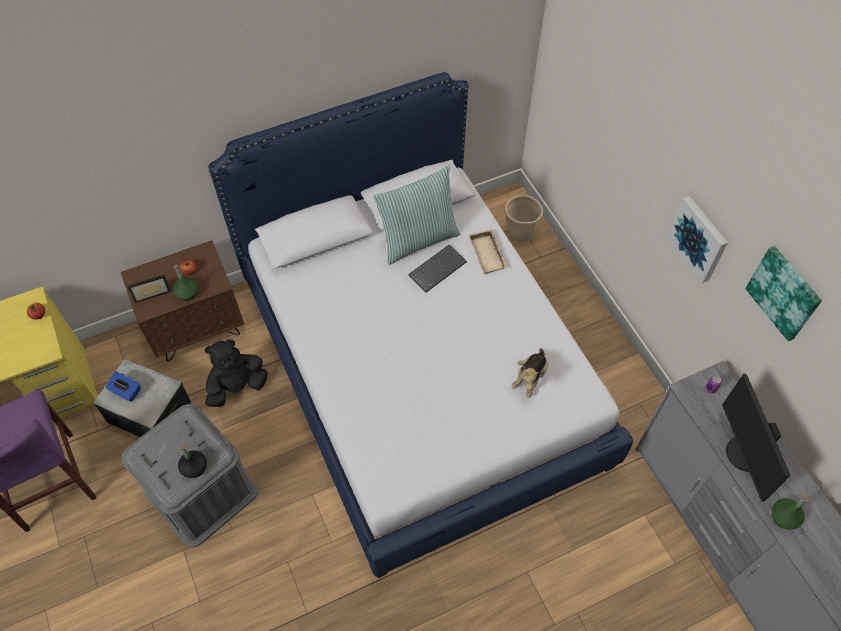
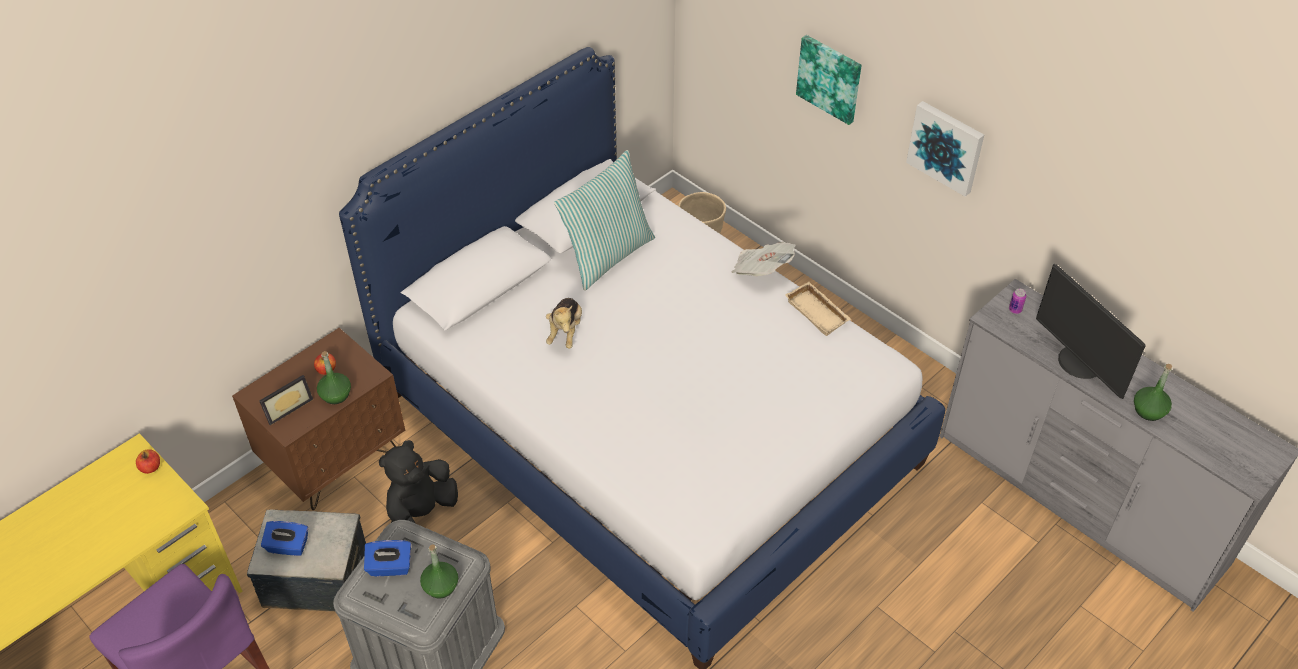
camera: 20 degrees left, 10 degrees down
(167, 441) = (390, 567): none -> blue tissue box
(194, 468) = (440, 586): black bottle -> green bottle
(437, 268) = (645, 279): keyboard -> none
(489, 254) = (699, 249): beige tray -> beige tray (818, 312)
(529, 286) = (761, 270): none -> newspaper
(530, 378) = (808, 363): plush toy -> plush toy (565, 331)
(784, 292) = (1067, 161): picture -> picture (830, 78)

